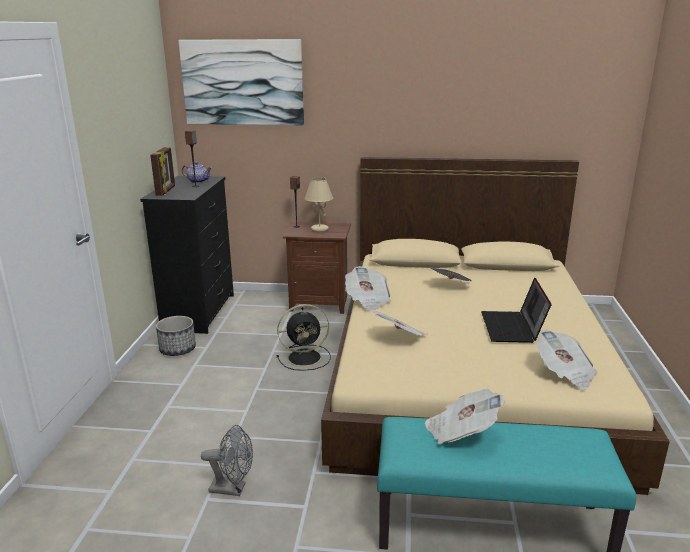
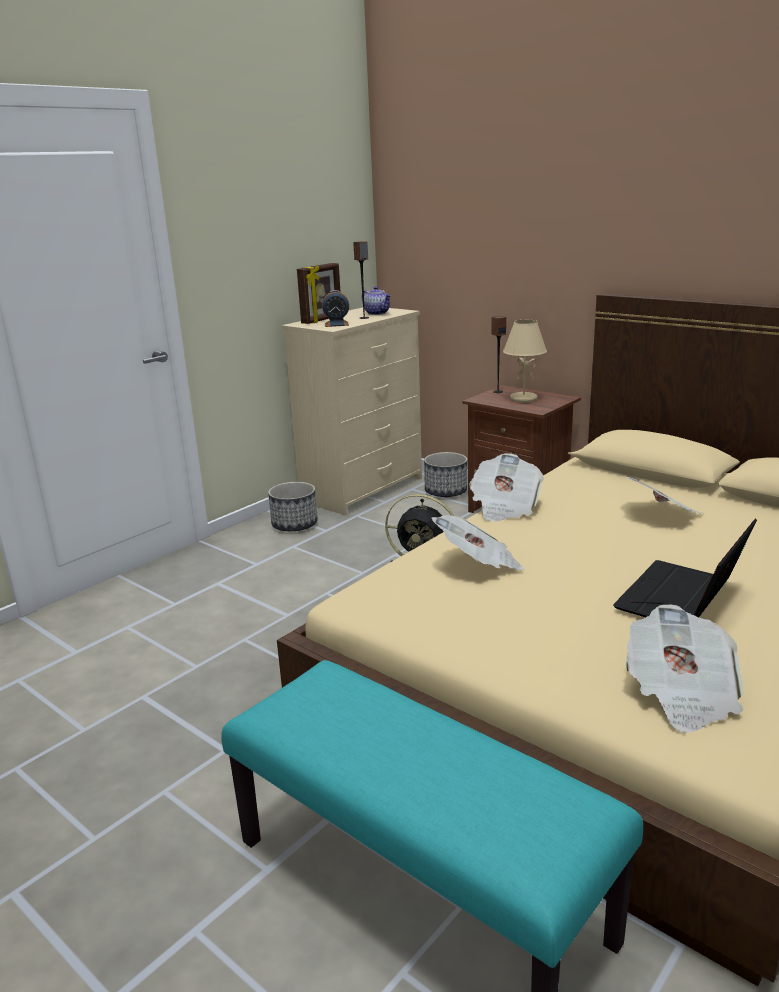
camera: 35 degrees right, 0 degrees up
(185, 193) = (336, 324): none -> alarm clock
(200, 312) = (363, 489): black dresser -> beige dresser
(233, 488) = (178, 696): grey fan -> none
(243, 82) = (453, 177): picture -> none
(260, 301) = (446, 492): none -> planter
(461, 432) = (381, 714): newspaper -> none

